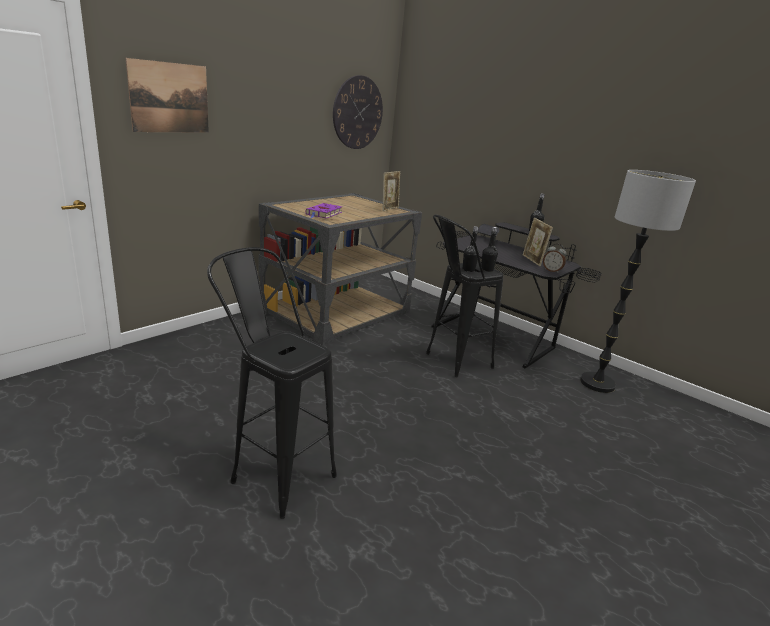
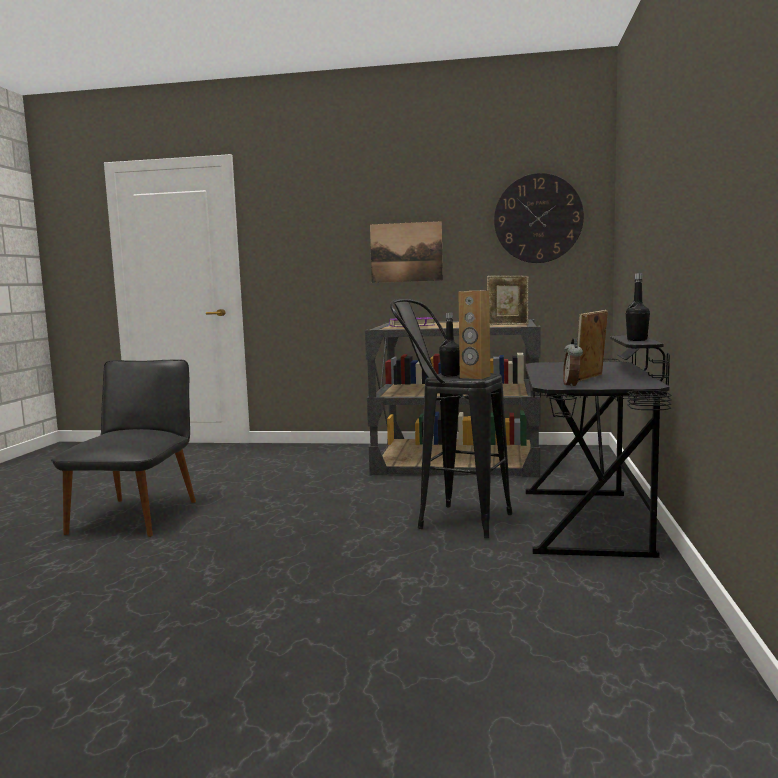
camera: 60 degrees right, 15 degrees down
(169, 98) = (297, 224): picture -> picture (406, 252)
(273, 472) = (134, 517): black stool -> black chair
(487, 270) = (475, 377): black bottle -> brown speaker
(597, 383) = (603, 605): floor lamp -> none

